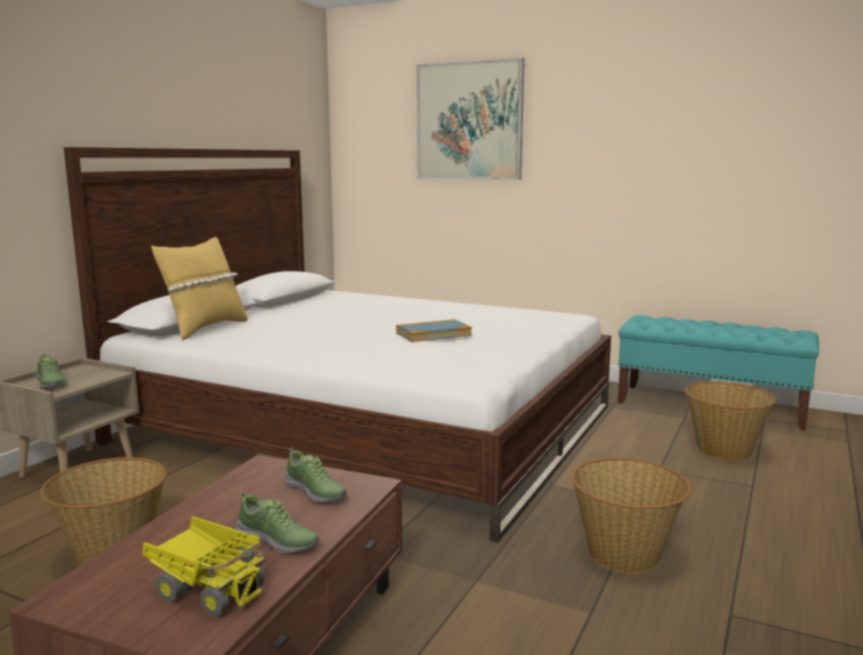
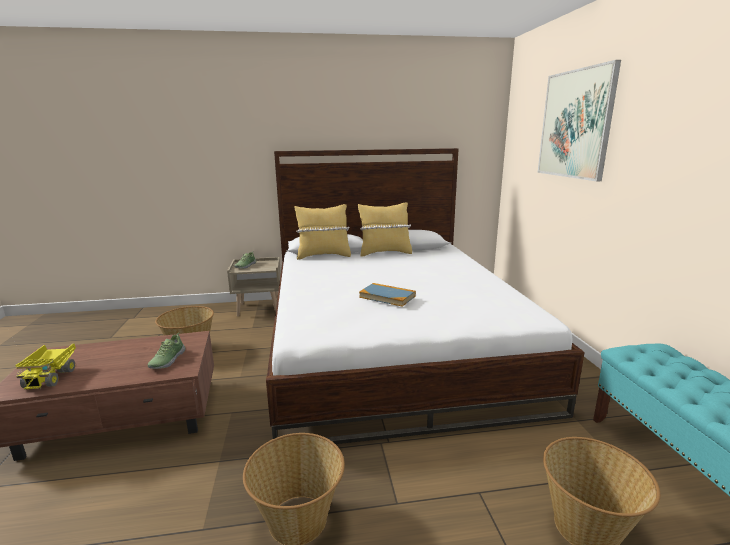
camera: 55 degrees right, 5 degrees up
(274, 309) = (384, 253): none -> yellow pillow
(278, 541) = (105, 373): shoe -> none

